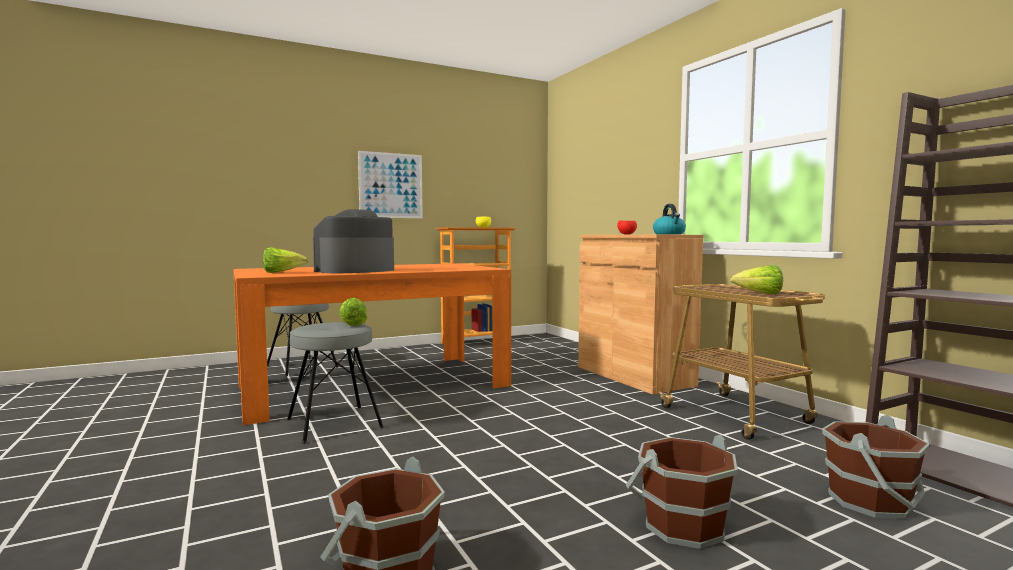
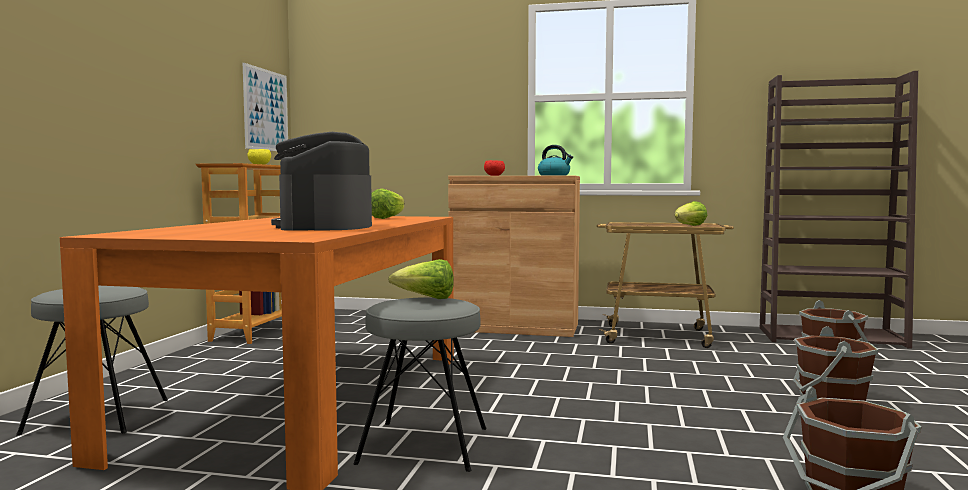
camera: 50 degrees left, 0 degrees up
(282, 273) = (268, 234): lettuce -> lettuce (387, 218)
(391, 185) = (141, 91): picture -> picture (266, 110)

